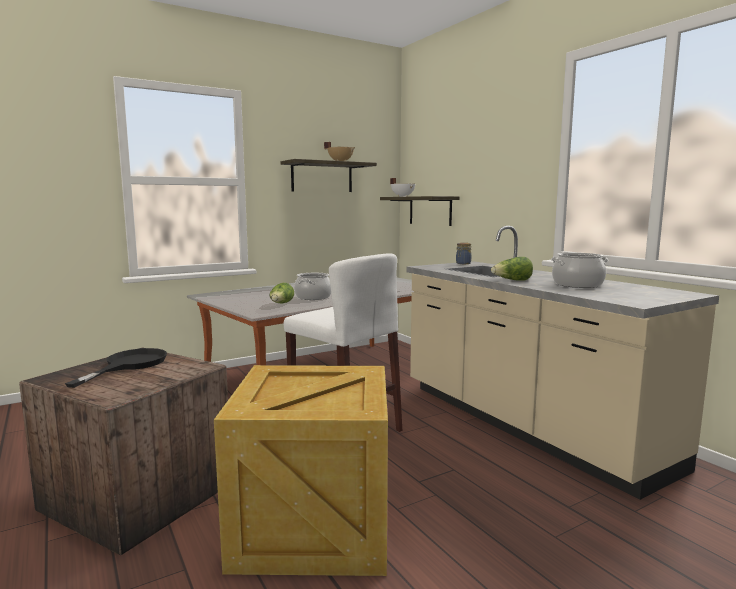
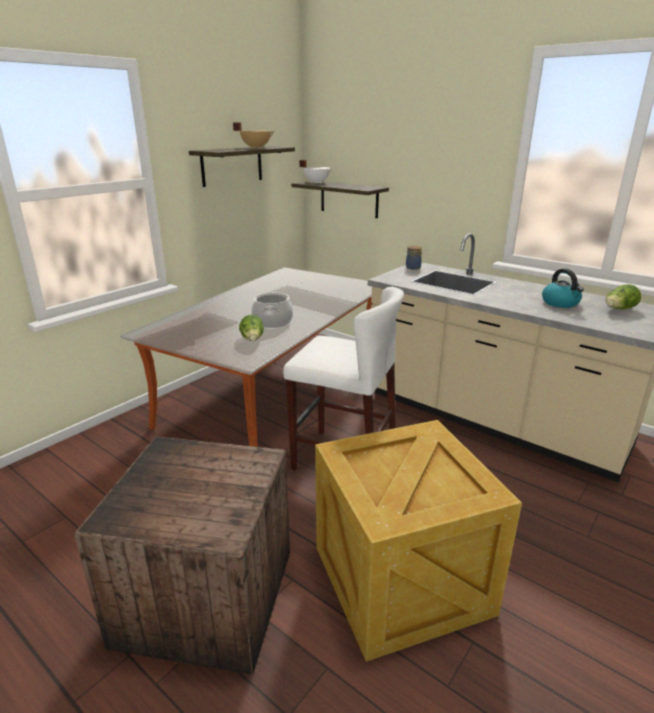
camera: 20 degrees left, 15 degrees up
(129, 365) = (179, 473): black frying pan -> none
(512, 280) = (500, 301): lettuce -> lettuce (619, 309)
(577, 285) = (561, 303): cooking pot -> kettle

